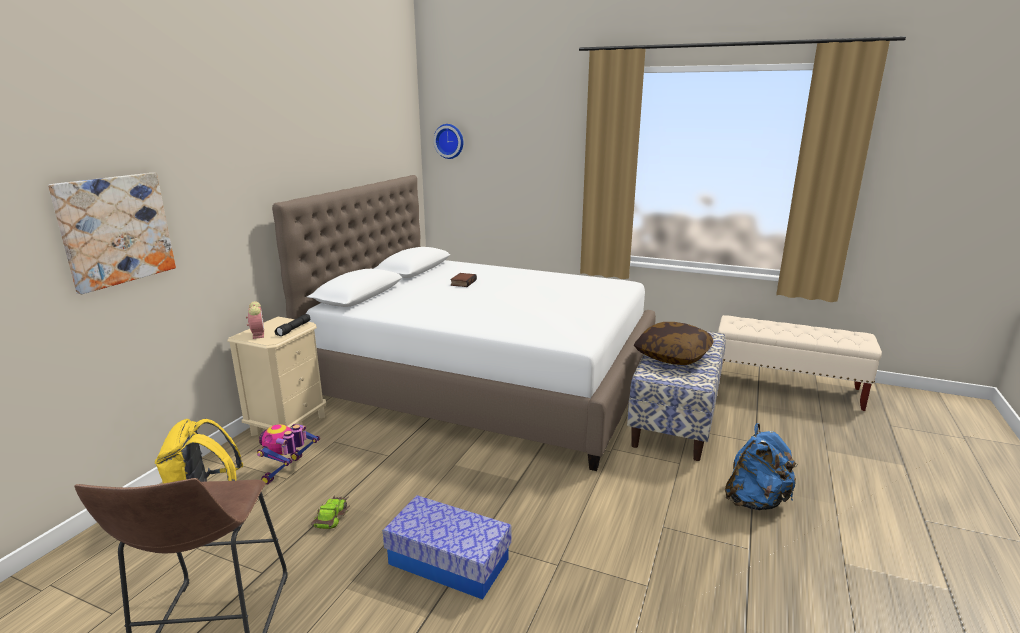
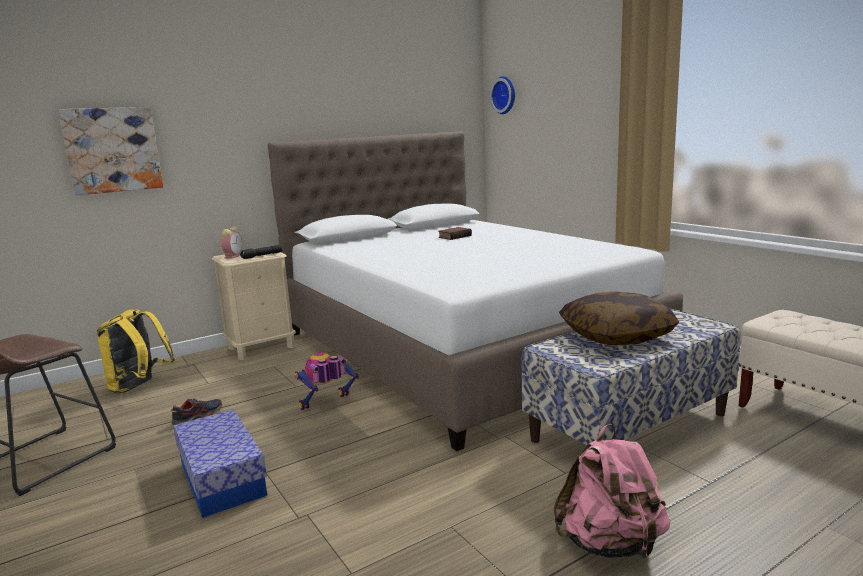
camera: 35 degrees right, 5 degrees down
(288, 472) = (215, 379): toy robot -> toy robot (327, 404)
(331, 515) = (198, 416): toy car -> shoe
(755, 501) = (610, 544): blue backpack -> pink backpack

